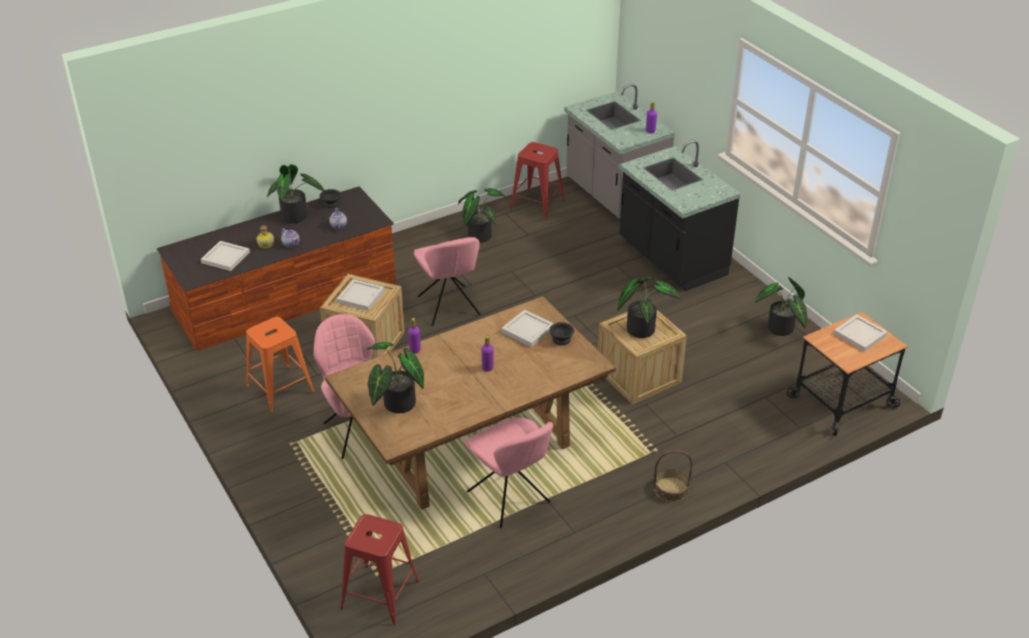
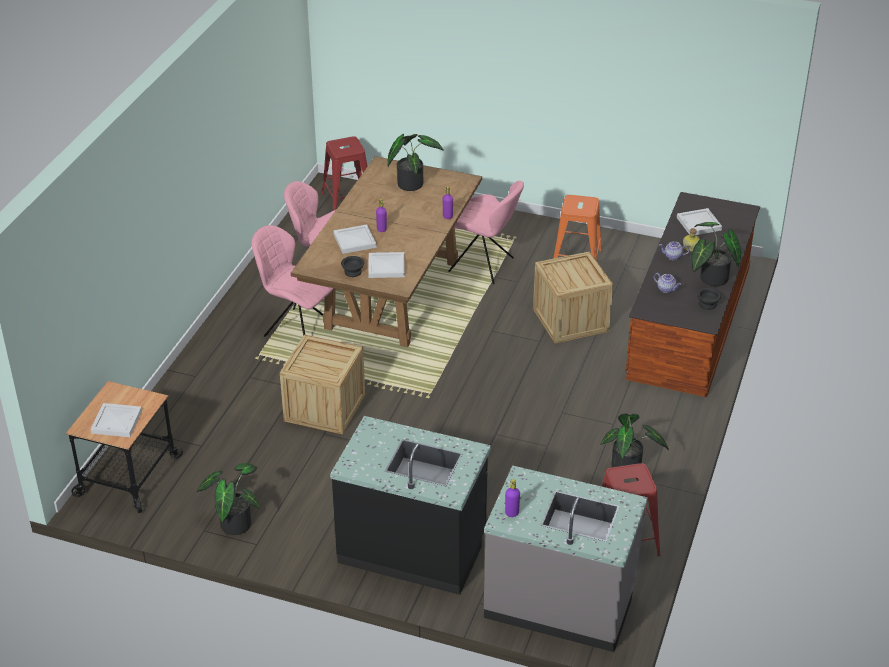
camera: 140 degrees right, 0 degrees up
(360, 296) = (576, 275): white tray -> white tray (355, 241)
(449, 307) = (550, 382): pink chair -> pink chair (298, 329)
(642, 328) = (324, 362): potted plant -> none
(671, 489) = (221, 338): basket -> none

